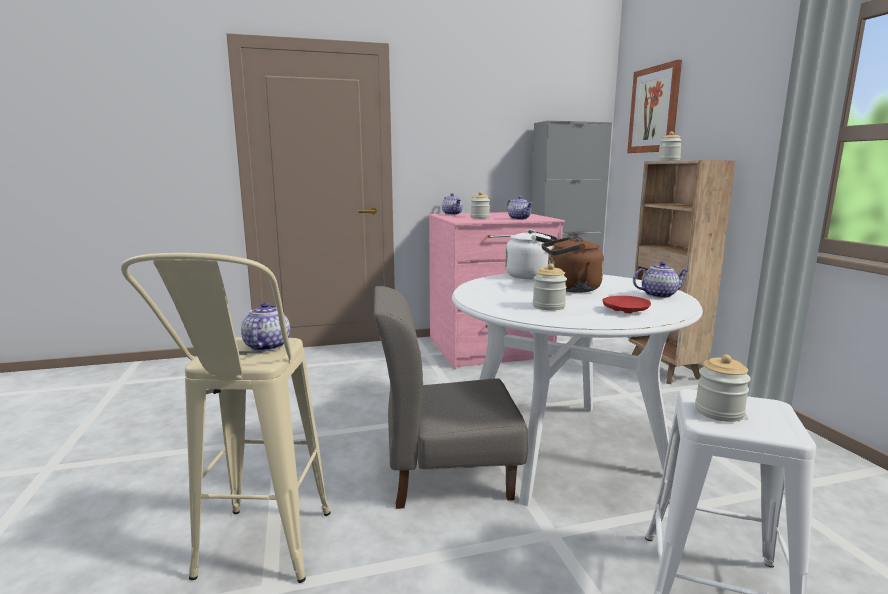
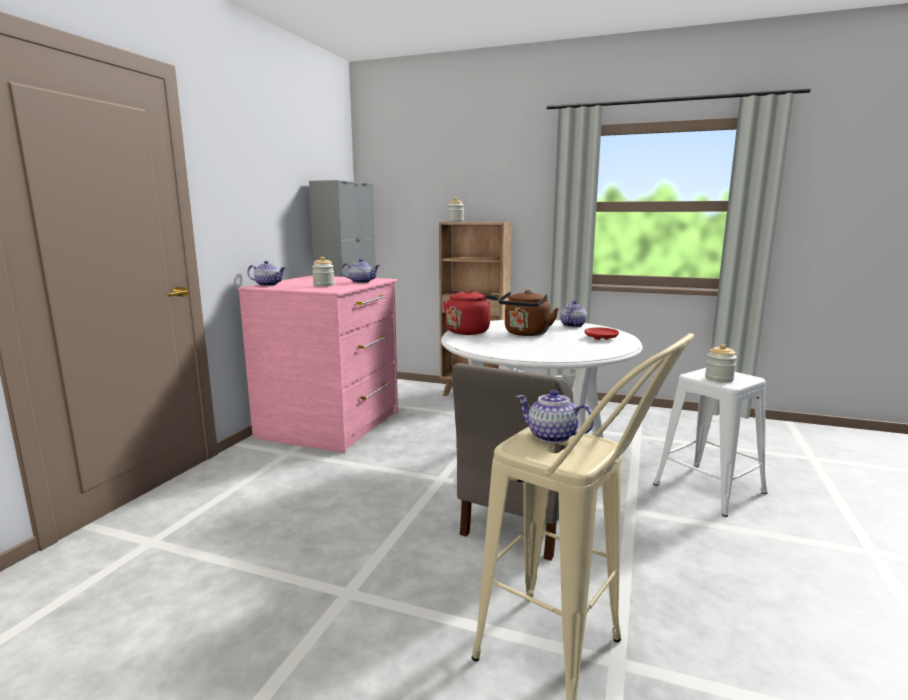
camera: 55 degrees left, 0 degrees up
(532, 276) = (469, 331): white kettle -> red kettle
(548, 306) = (568, 347): jar -> none
(654, 110) = (411, 176): picture -> none

